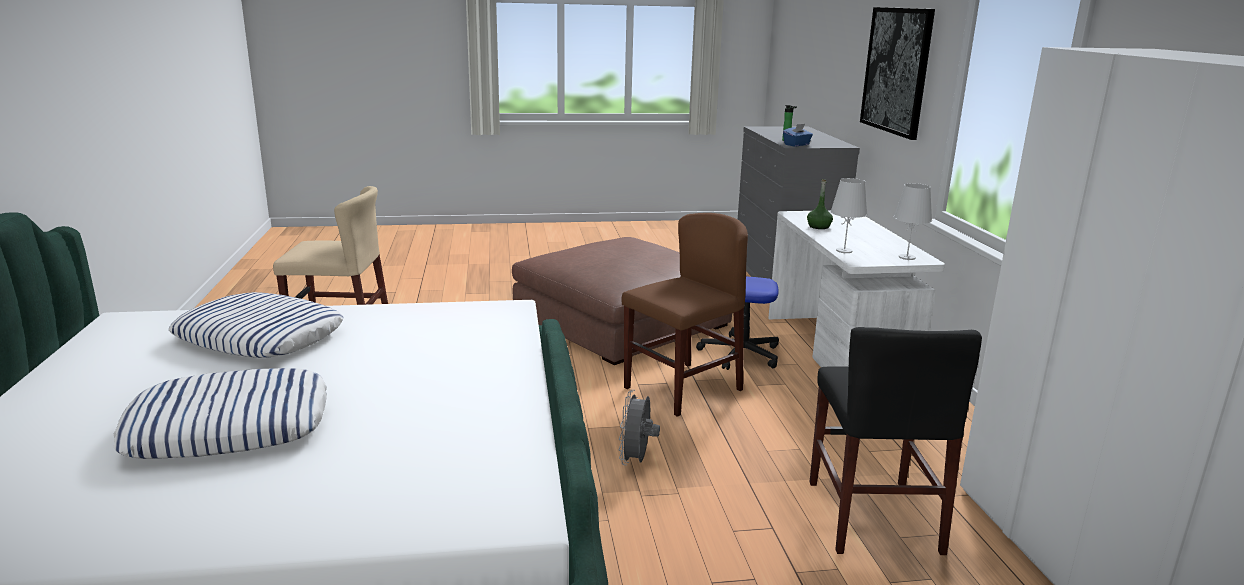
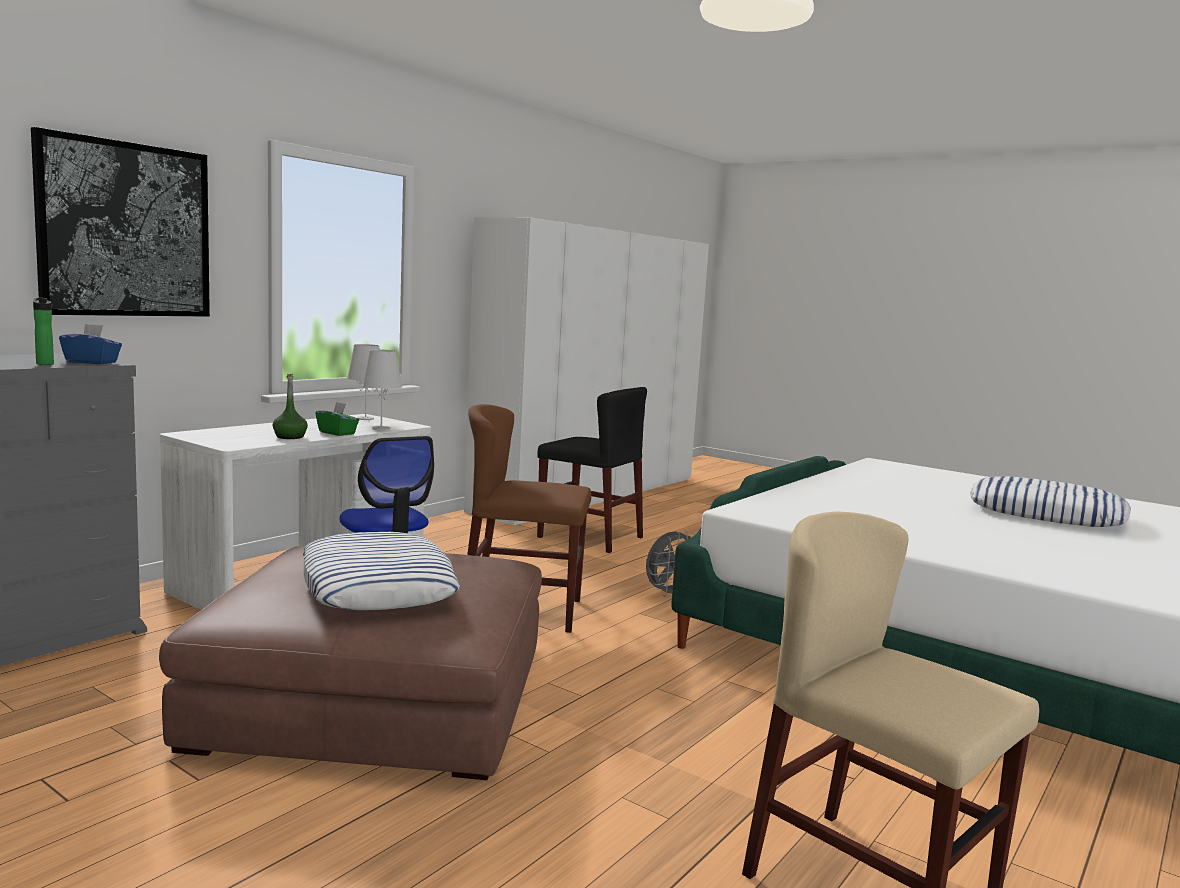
camera: 135 degrees left, 10 degrees down
(259, 336) = (1035, 555): pillow -> pillow (378, 585)
(829, 238) = (337, 433): none -> green tissue box
(872, 516) = (590, 537): black chair -> black chair turned 75 degrees clockwise

